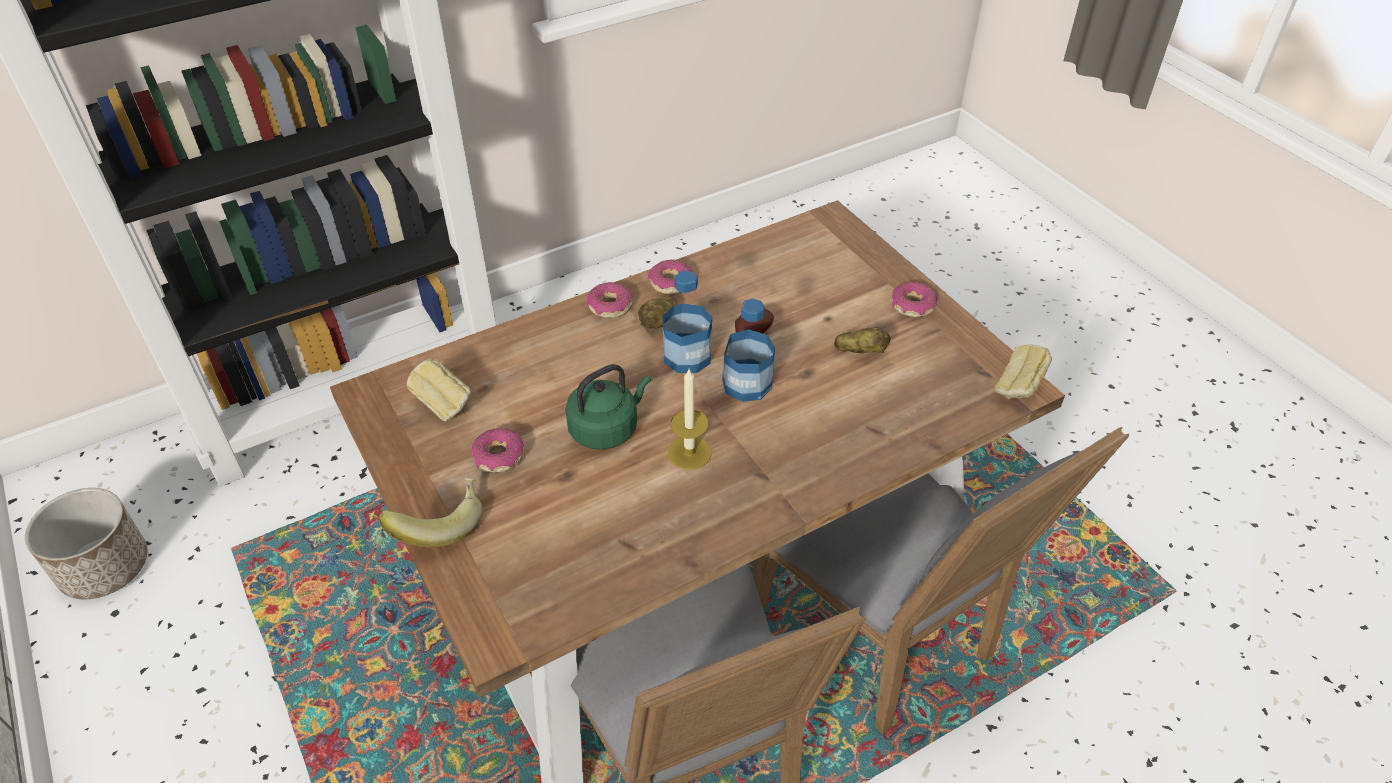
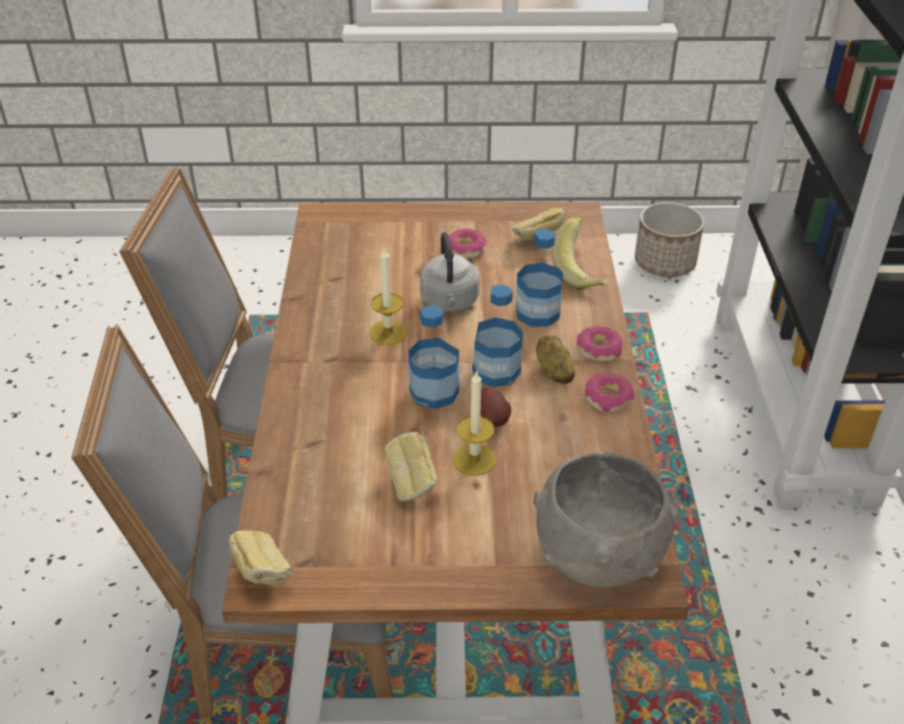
camera: 120 degrees right, 5 degrees down
(439, 524) = (427, 215): banana -> banana (582, 273)
(581, 361) = (537, 313): none -> bottle
(607, 428) = (450, 302): green kettle -> grey kettle
(803, 329) = (474, 459): none -> candle
(834, 242) = (599, 555): none -> grey bowl
(860, 351) = (411, 484): potato -> bread
(912, 306) = (443, 563): donut -> none

